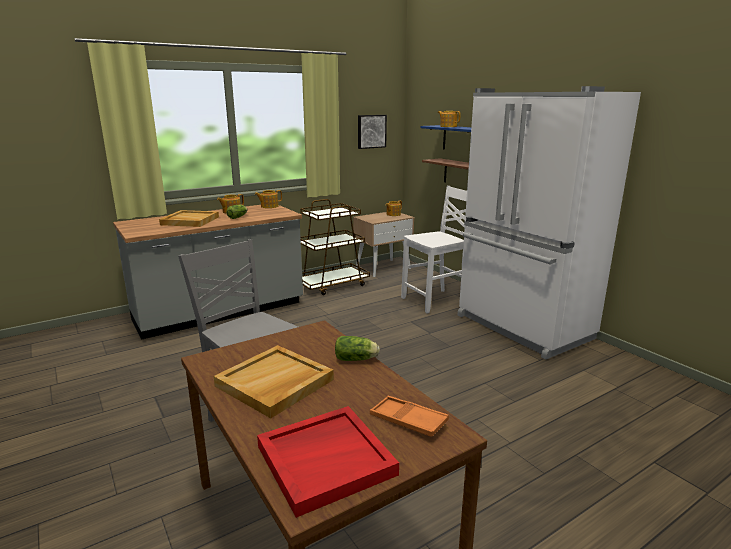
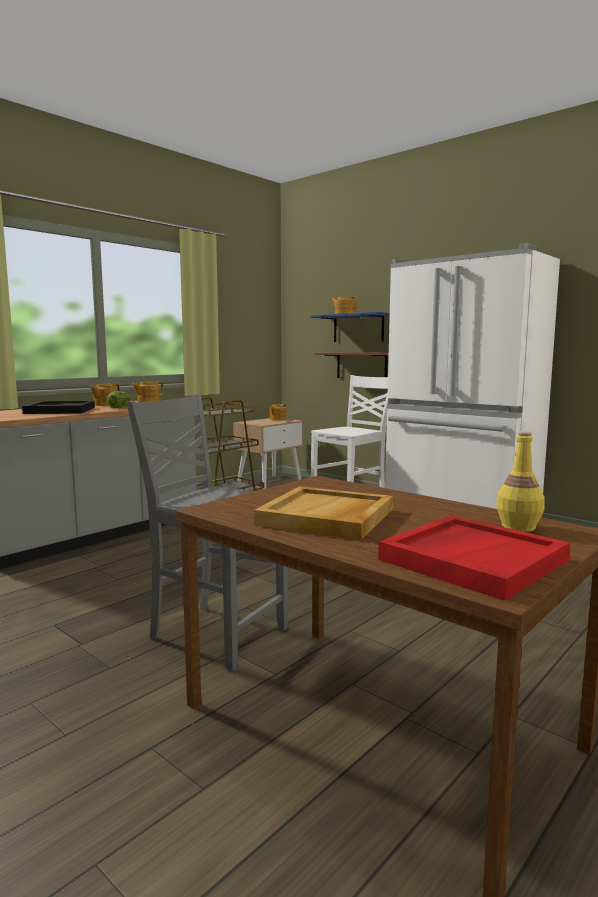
camera: 15 degrees left, 10 degrees down
(189, 221) = (59, 410): beige tray -> black tray
(357, 359) = (397, 495): lettuce -> none
(371, 131) = (249, 325): picture -> none
(408, 420) = (518, 527): orange tray -> yellow bottle

